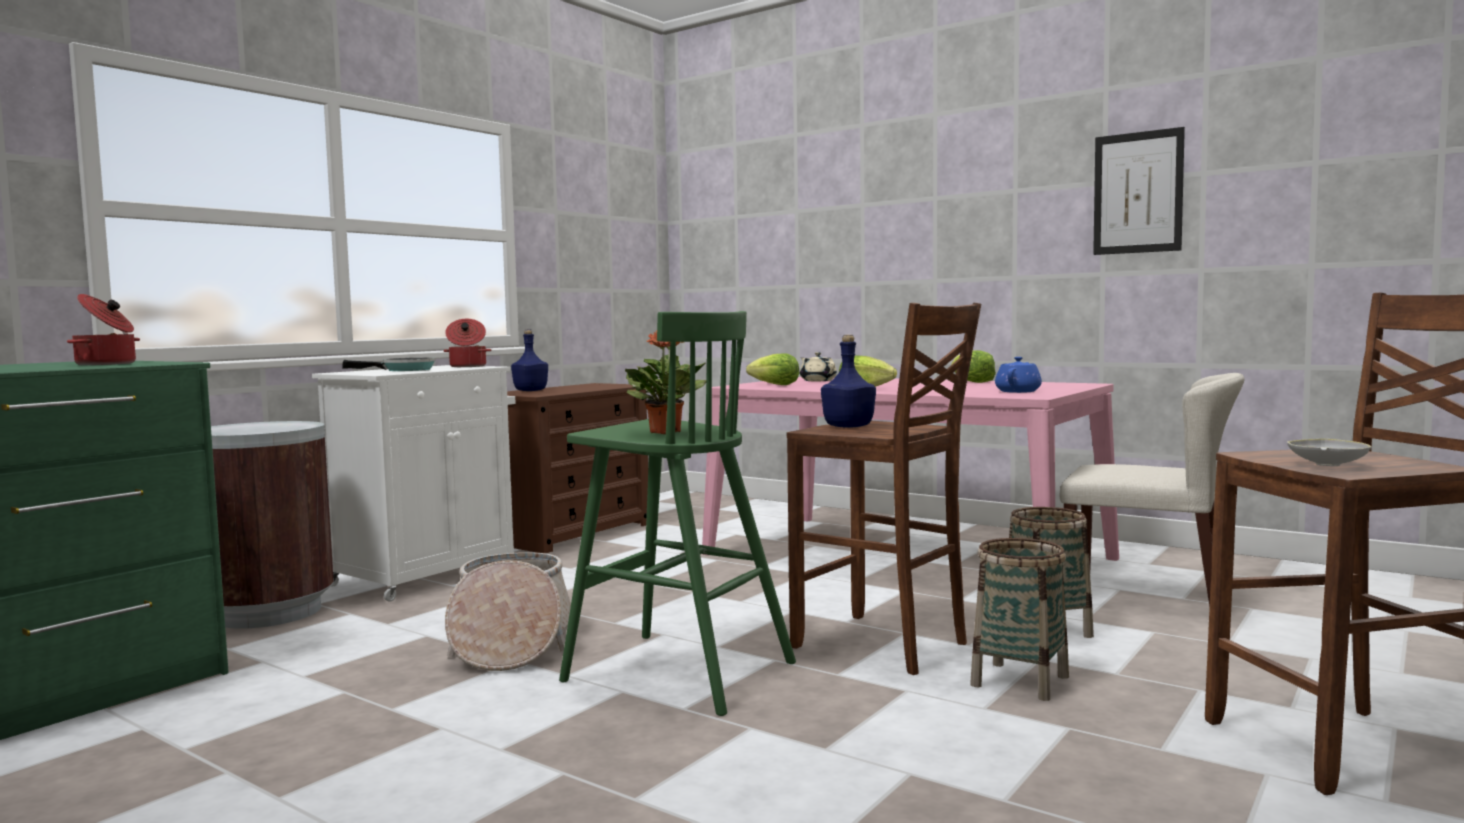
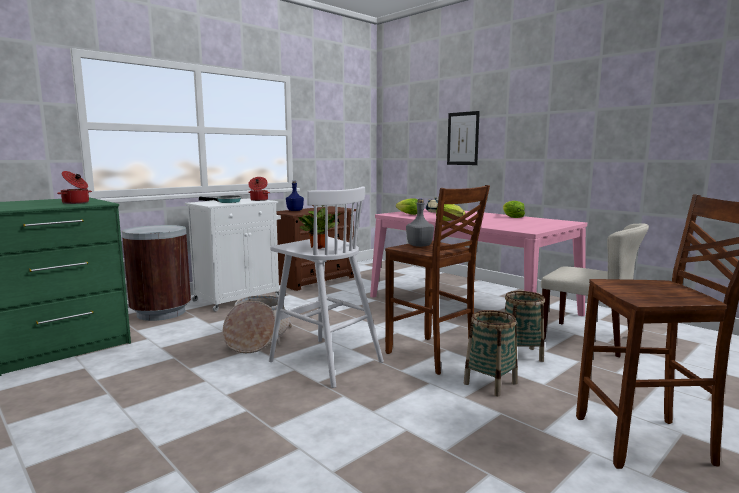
camera: 10 degrees right, 5 degrees up
(675, 671) = (324, 361): green stool -> white stool
(848, 427) = (419, 246): blue bottle -> grey bottle
(1018, 391) = (526, 226): blue teapot -> none
(1137, 193) = (614, 116): picture -> picture (463, 138)
(1327, 465) = (639, 294): white bowl -> none

